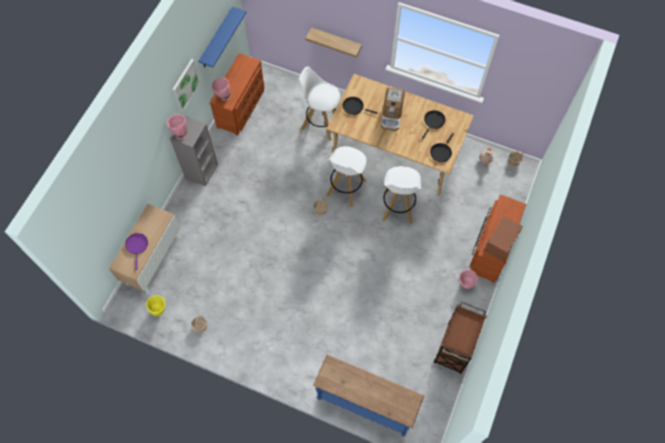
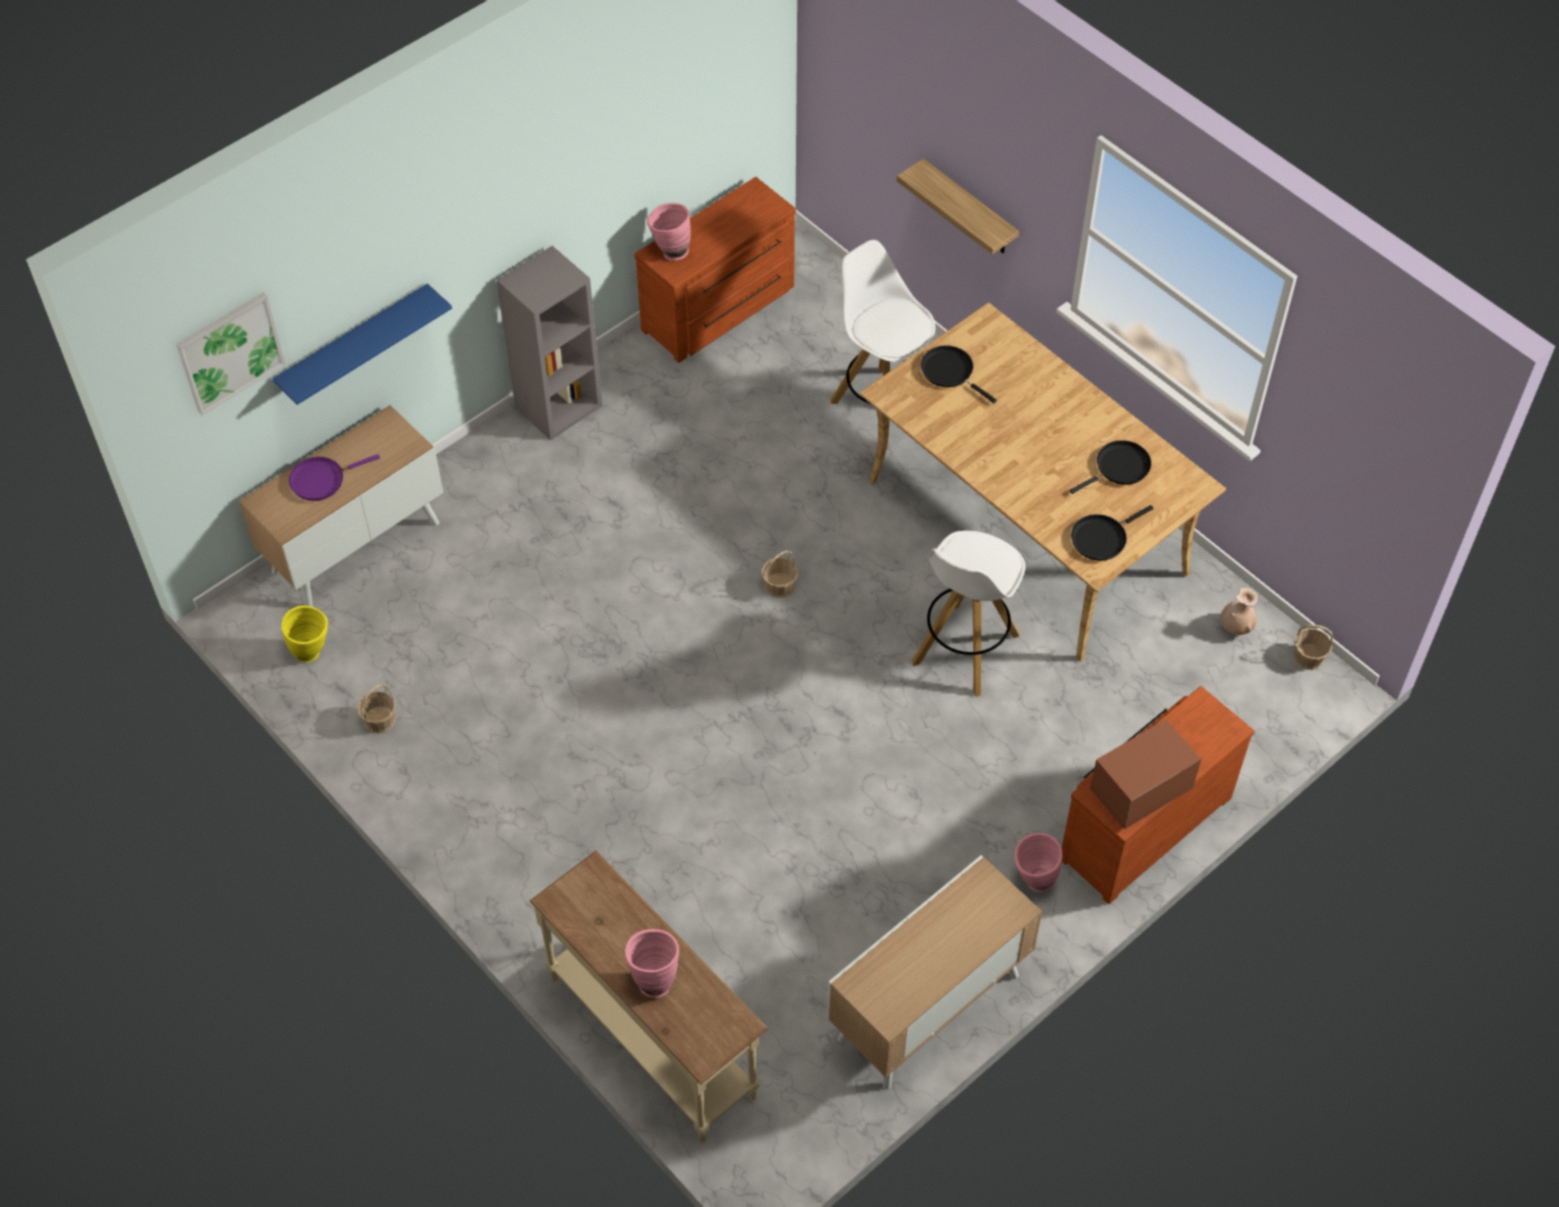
camera: 25 degrees right, 10 degrees down
(137, 246) = (321, 480): purple frying pan -> purple frying pan turned 135 degrees counterclockwise
(180, 133) = (523, 277): pink vase -> pink vase (653, 978)
(185, 85) = (576, 177): picture -> picture (230, 352)
(216, 39) = (697, 111): blue shelf -> blue shelf (354, 345)
(346, 188) = (863, 563): white stool -> none
(365, 404) = (654, 1035): blue console table -> beige console table
(391, 116) = (1026, 420): coffee machine -> none
(454, 349) = (929, 1008): brown cart -> cabinet

